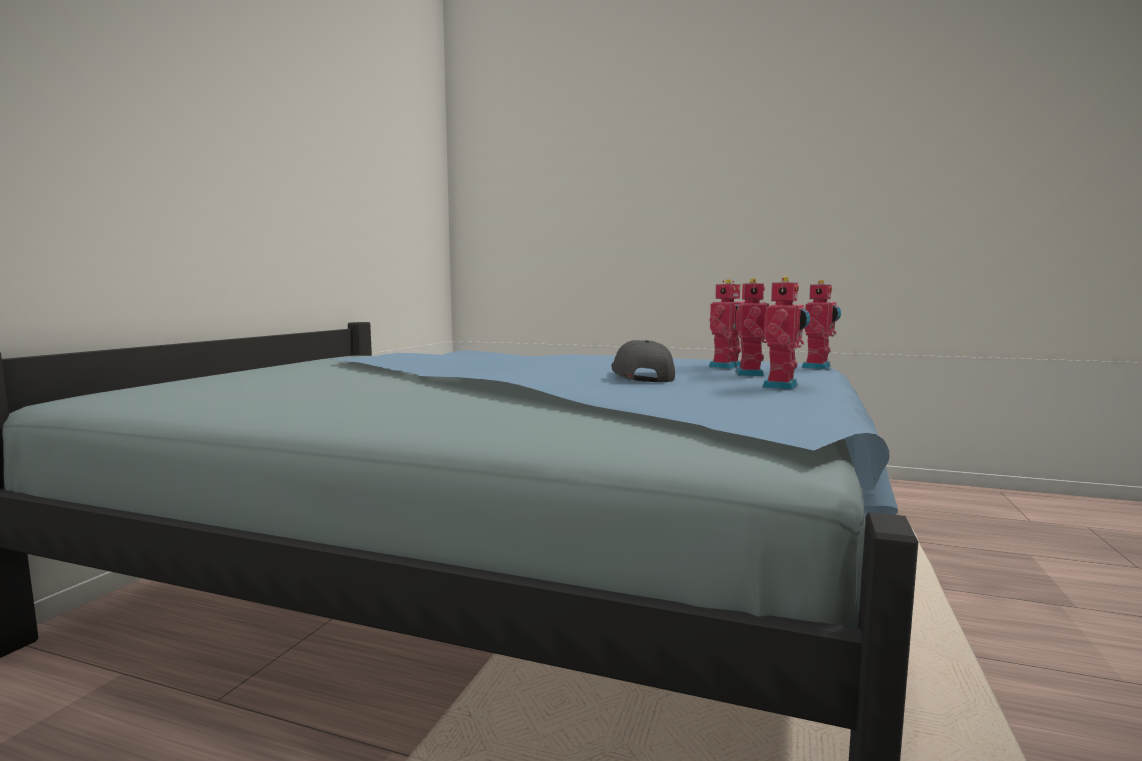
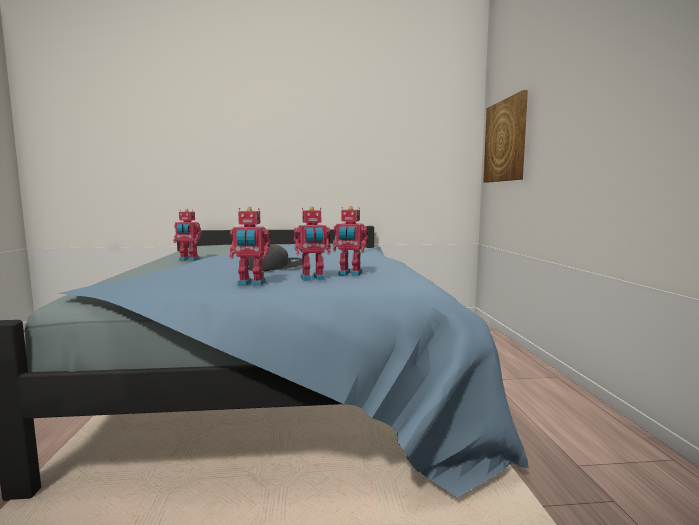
camera: 65 degrees right, 0 degrees up
(517, 204) = (505, 141): none -> picture
(818, 367) = (384, 288): toy robot -> toy robot (188, 260)

